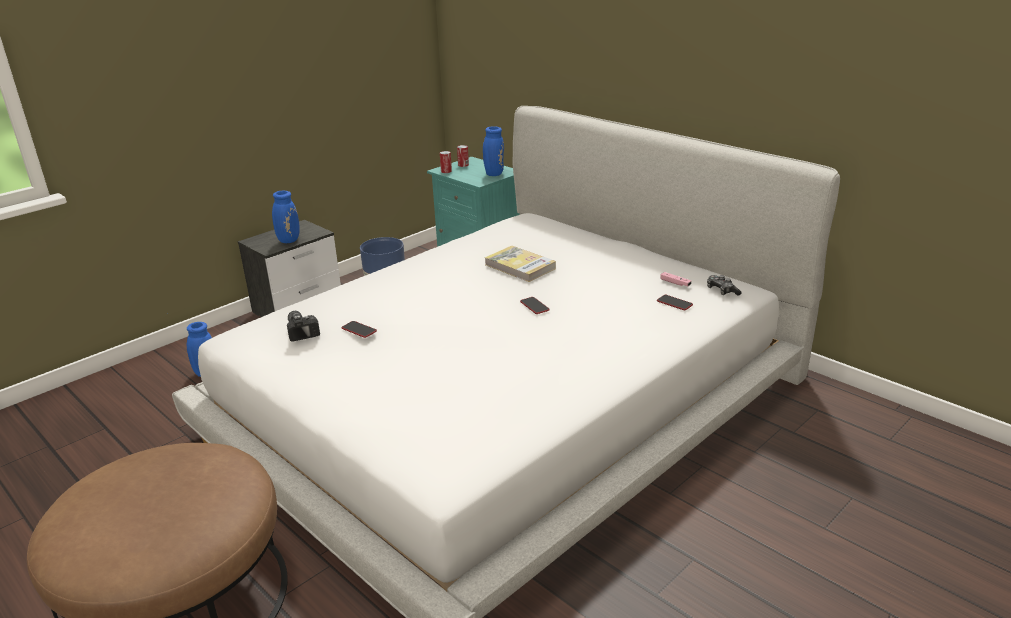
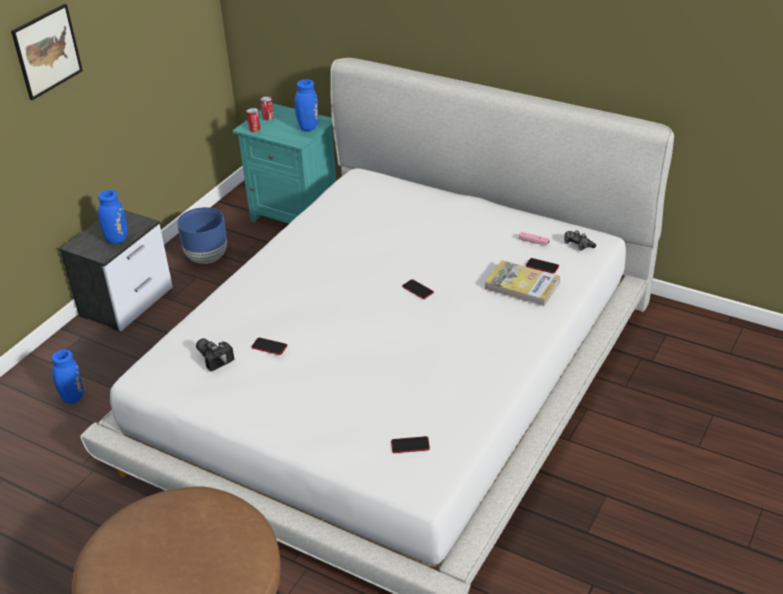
camera: 15 degrees left, 10 degrees up
(246, 53) = (47, 51): none -> picture
(449, 438) = (410, 445): none -> phone
(520, 266) = (382, 243): book -> book (522, 286)

